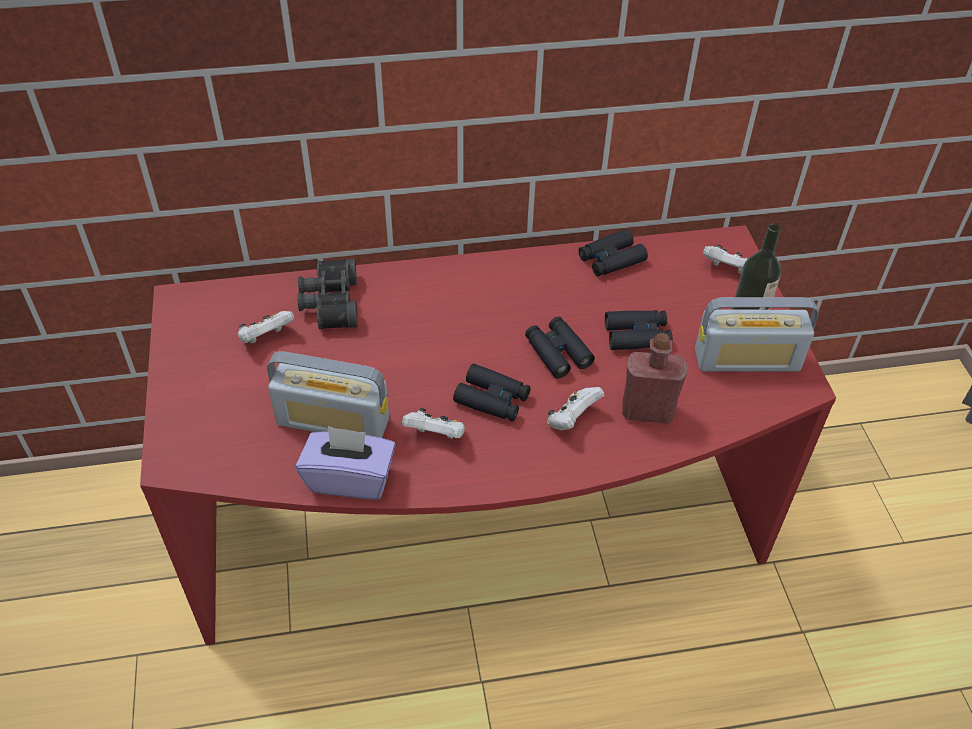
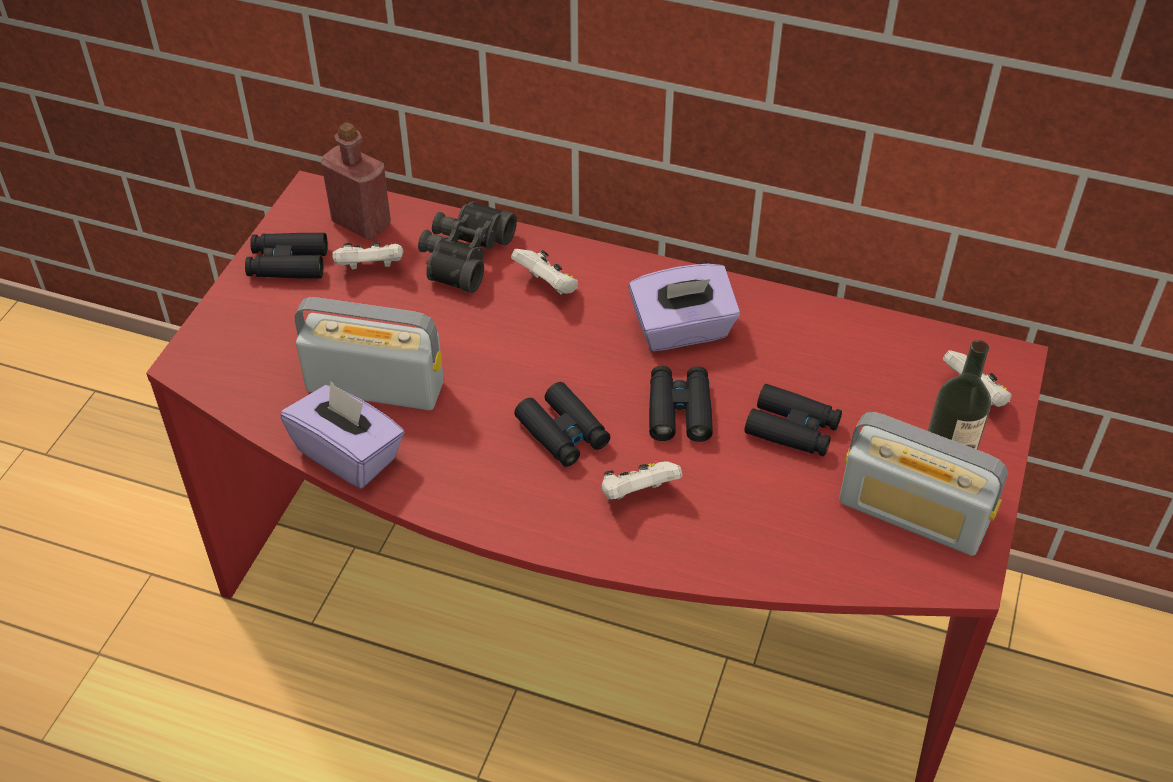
camera: 30 degrees right, 0 degrees up
(333, 422) = (374, 386): radio -> radio turned 150 degrees clockwise
(436, 436) = (471, 447): white game controller -> white game controller (547, 286)
(520, 298) = (682, 330): none -> purple tissue box
(611, 259) = (830, 325): black binoculars -> black binoculars (288, 263)
(647, 411) = (735, 522): red bottle -> red bottle (361, 223)

